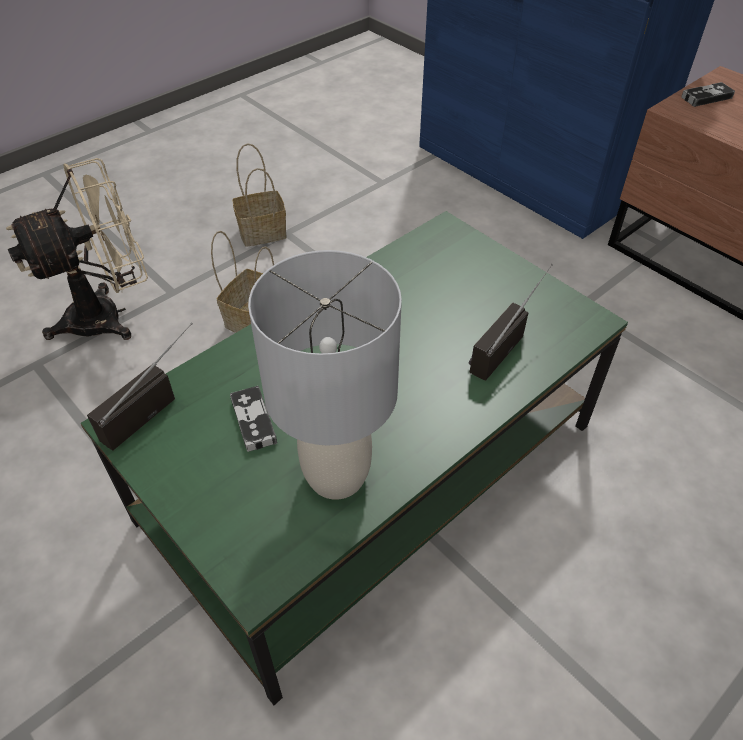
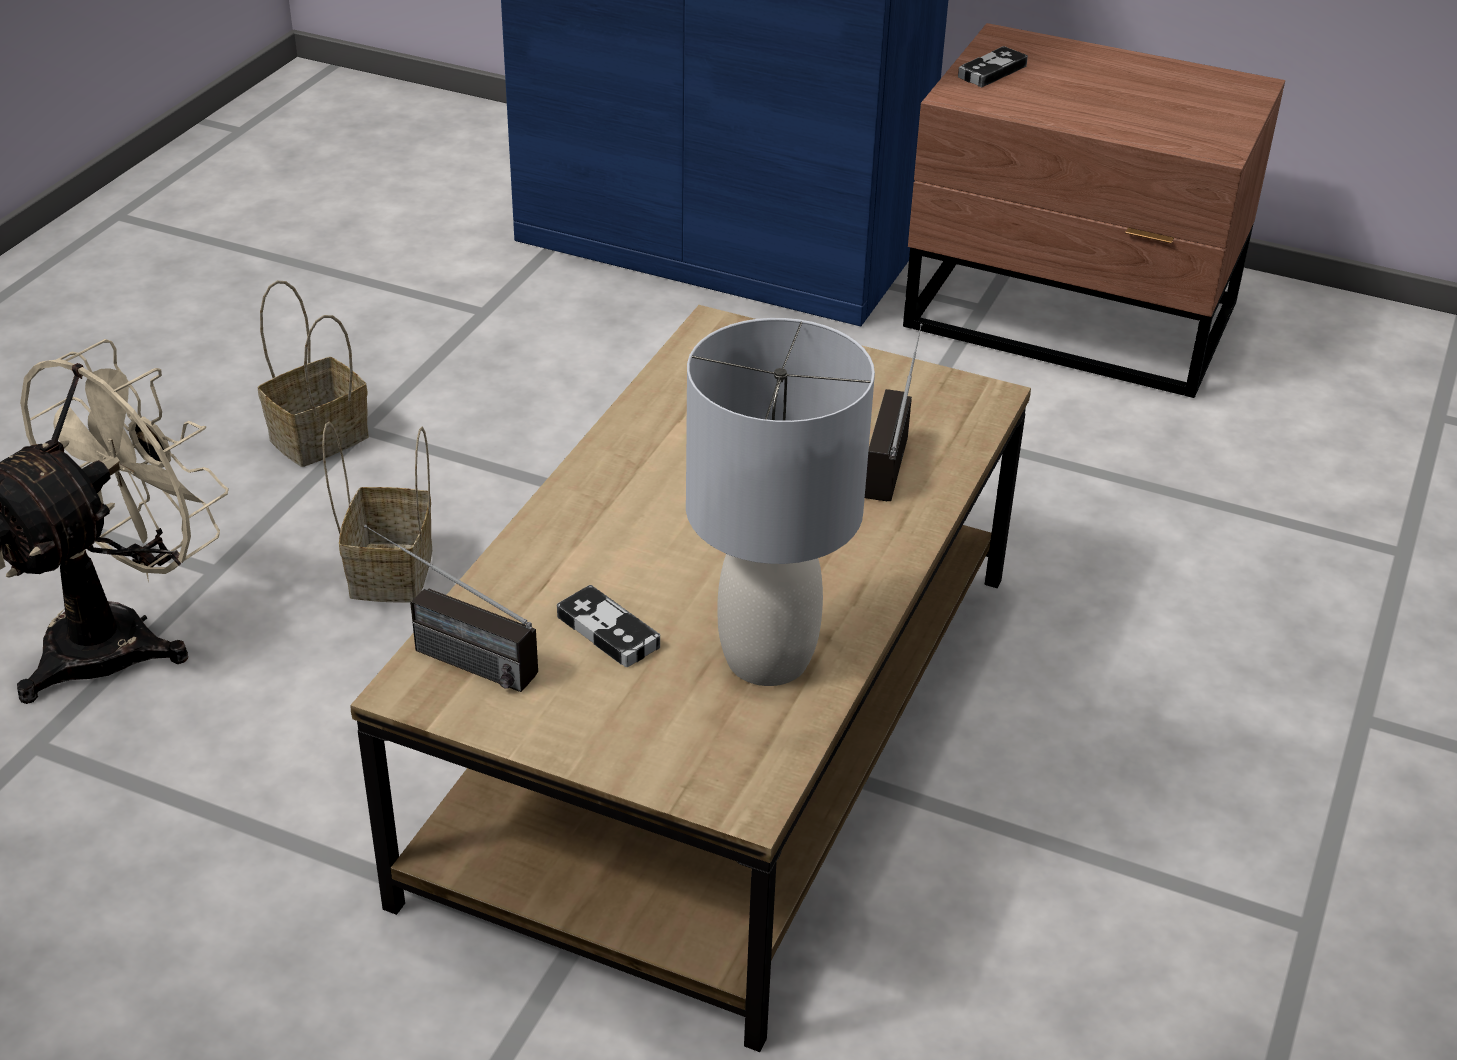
camera: 25 degrees left, 10 degrees down
(153, 405) = (445, 653): radio -> radio turned 75 degrees counterclockwise
(369, 474) = (722, 732): green coffee table -> brown coffee table

